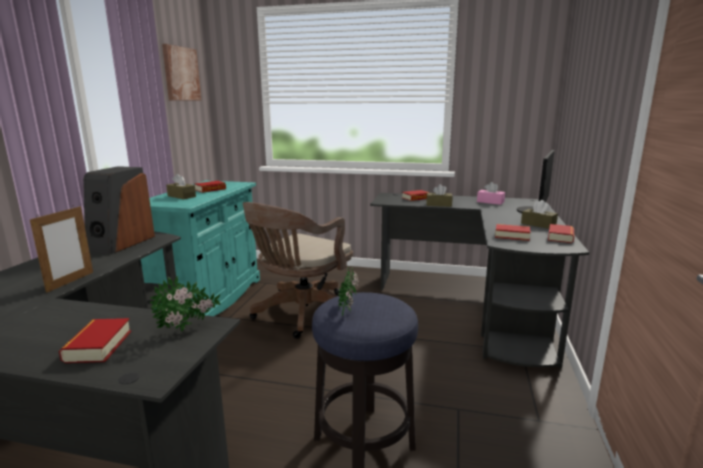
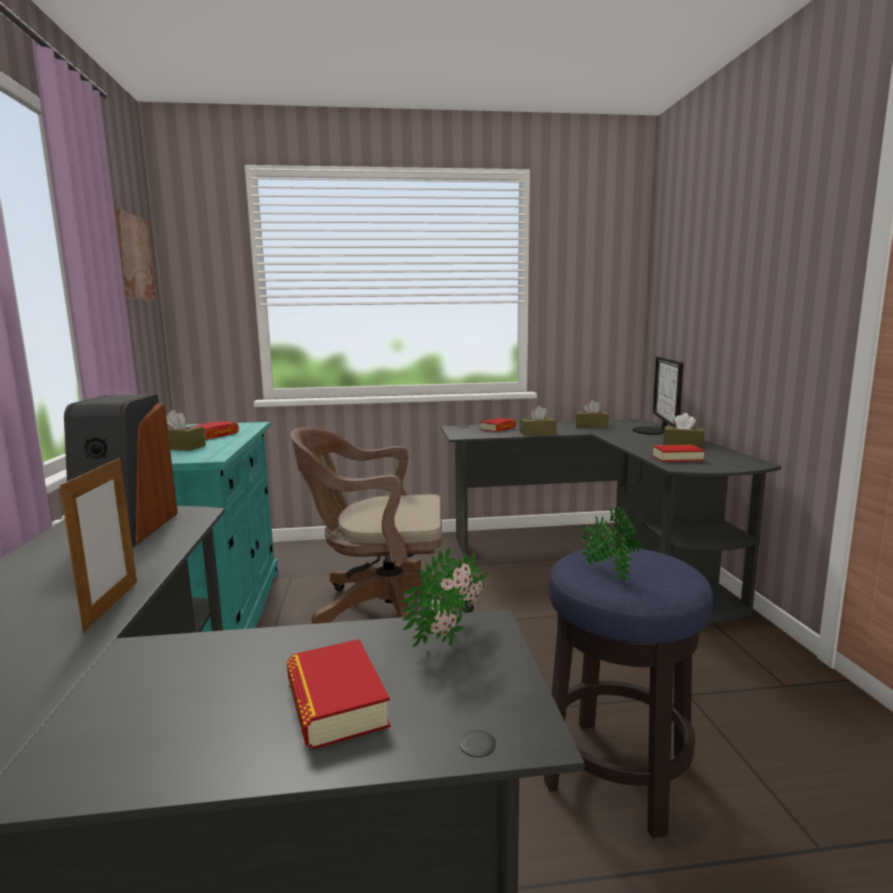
camera: 20 degrees left, 5 degrees down
(301, 314) = (381, 612): brown office chair -> brown office chair turned 75 degrees clockwise
(490, 202) = (591, 426): pink tissue box -> brown tissue box
(560, 237) = (728, 454): book -> none

